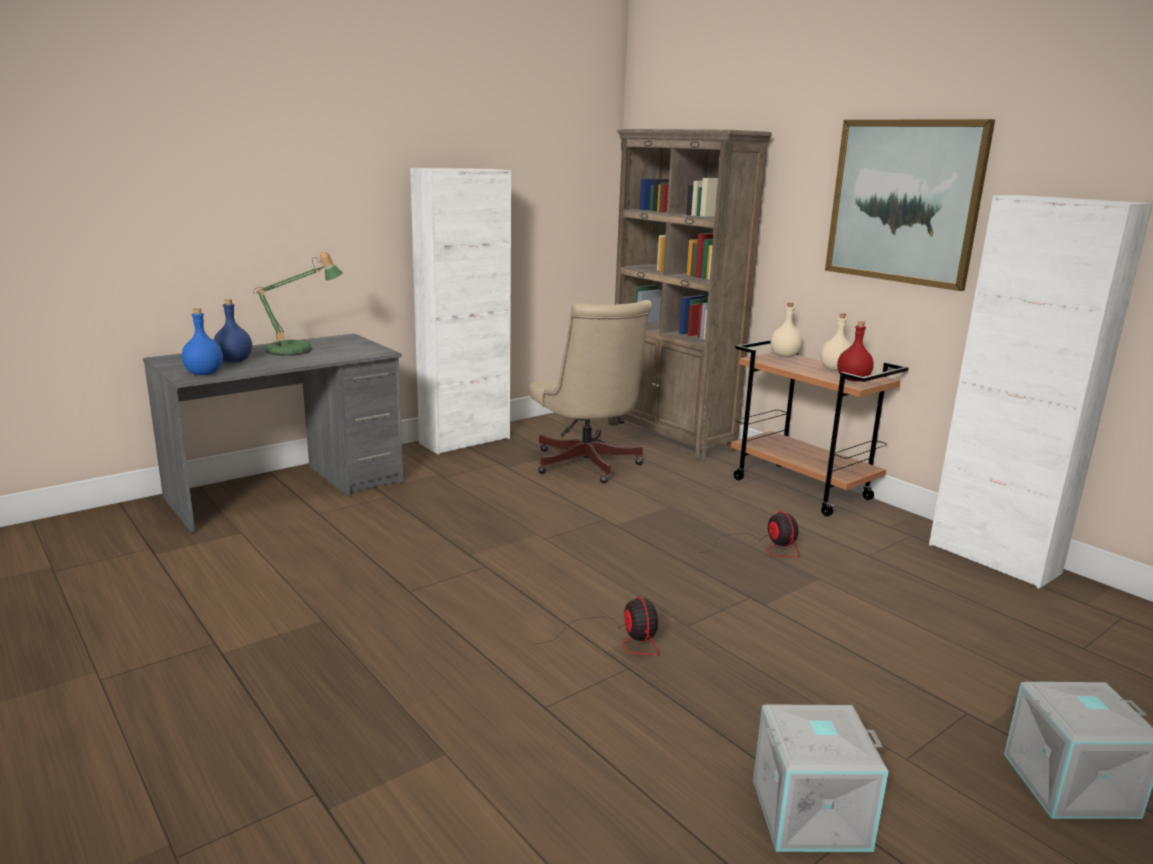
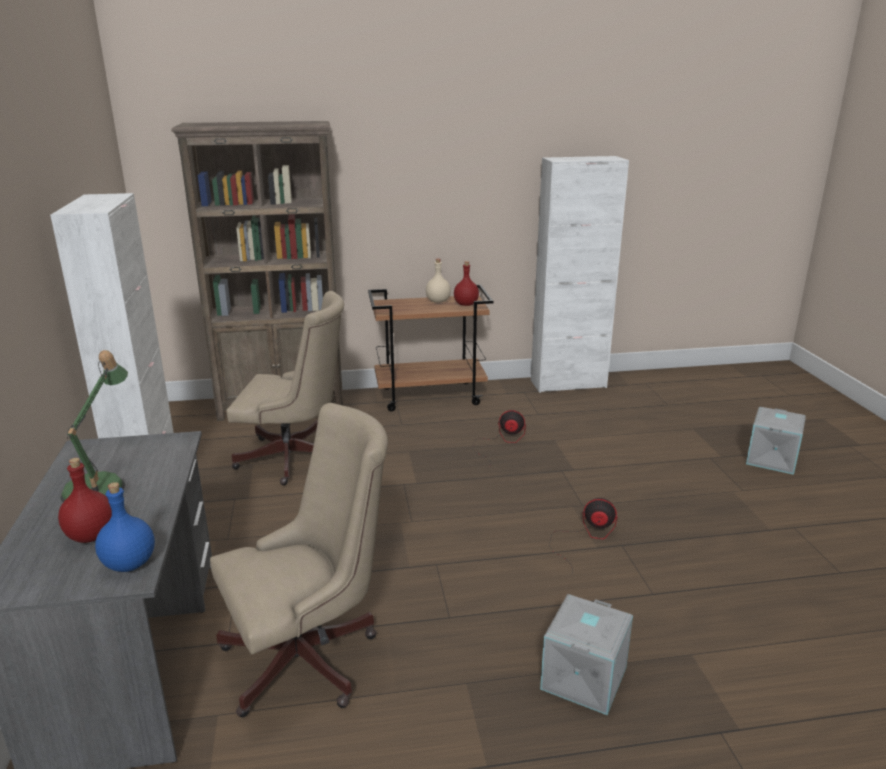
camera: 60 degrees left, 5 degrees up
(234, 361) = (92, 535): blue bottle -> red bottle
(318, 546) = (310, 657): none -> beige office chair
(784, 355) = (387, 303): beige bottle -> none
(810, 812) = (778, 535): grey storage box -> grey storage box (582, 677)
(904, 202) = (456, 169): picture -> none

